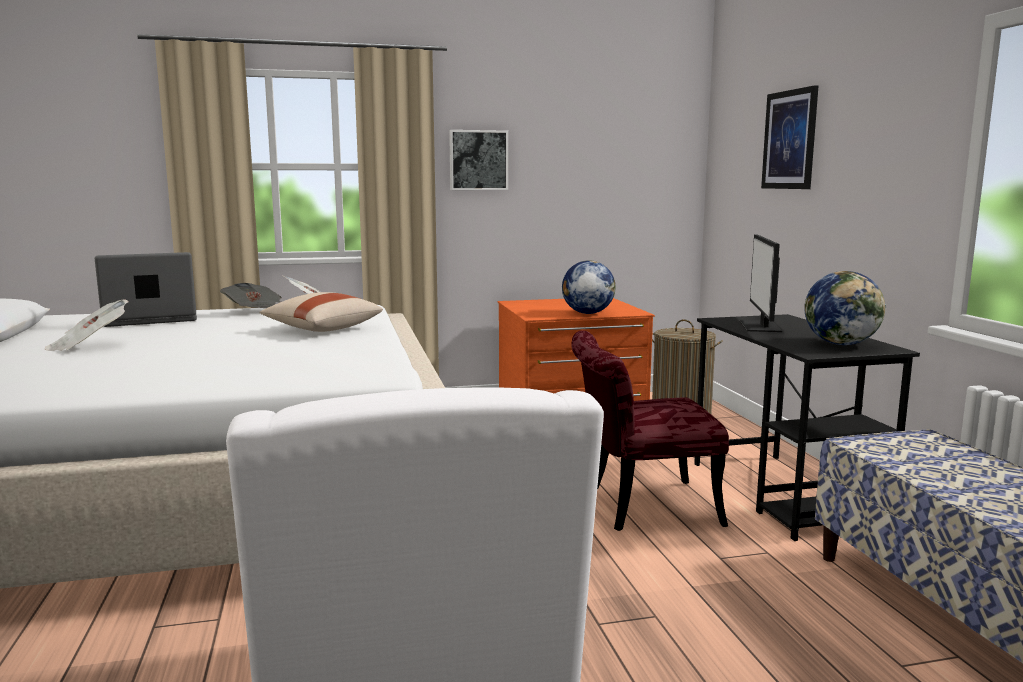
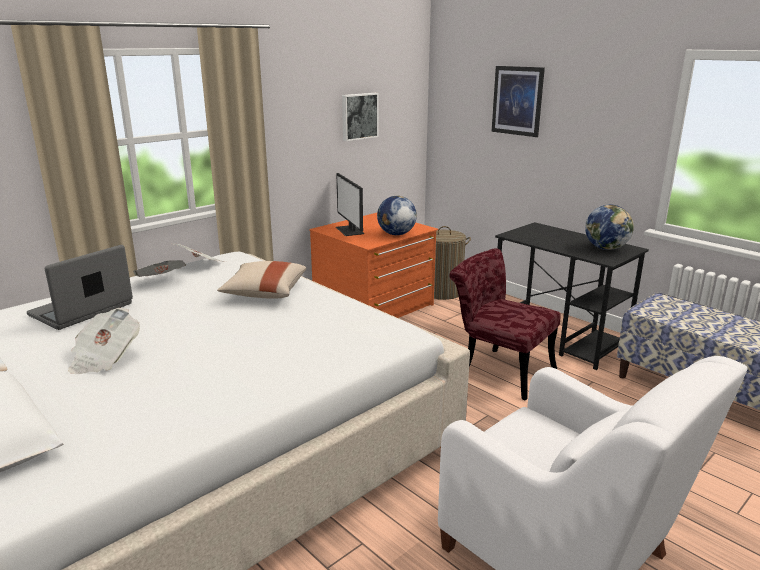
camera: 30 degrees left, 10 degrees up
(478, 160) = (289, 118): picture -> picture (359, 116)
(639, 507) = (499, 370): red chair -> red chair turned 75 degrees clockwise
(761, 326) = (543, 238): monitor -> monitor (350, 230)

